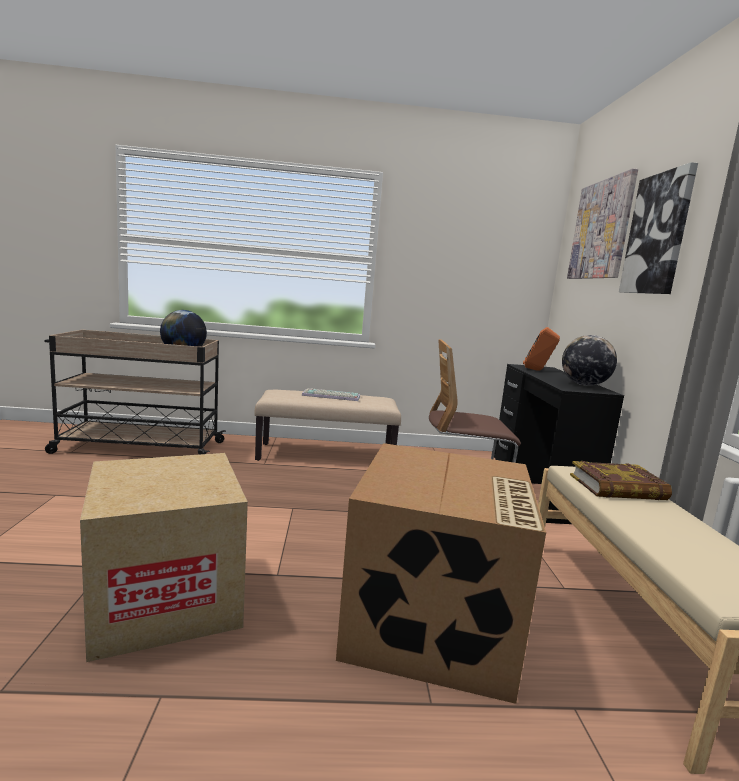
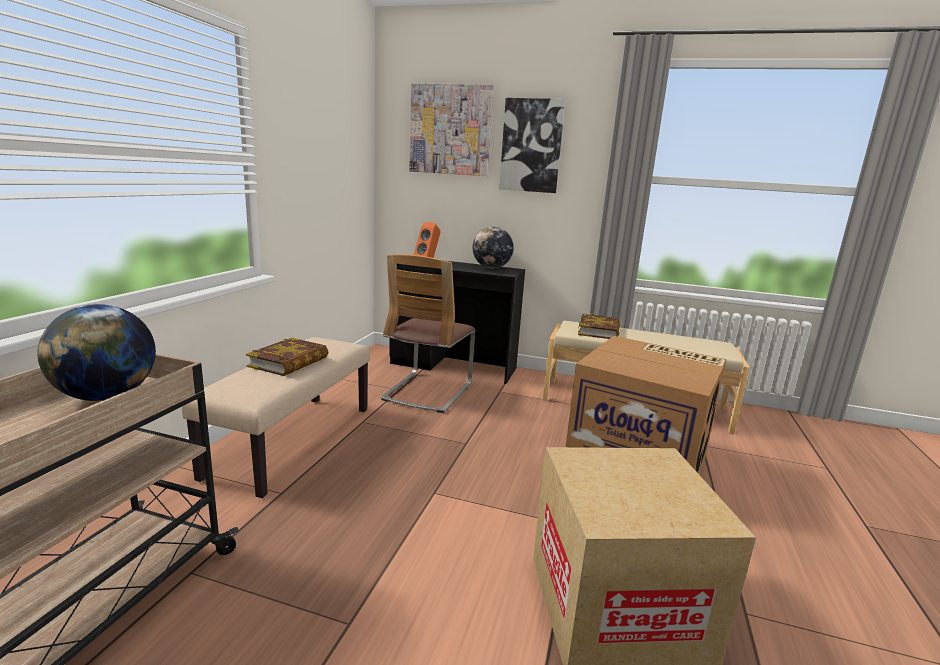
camera: 70 degrees left, 5 degrees up
(330, 396) = (289, 362): keyboard -> book

